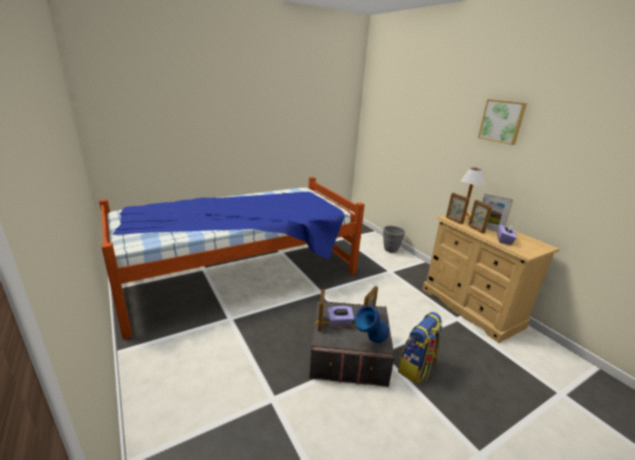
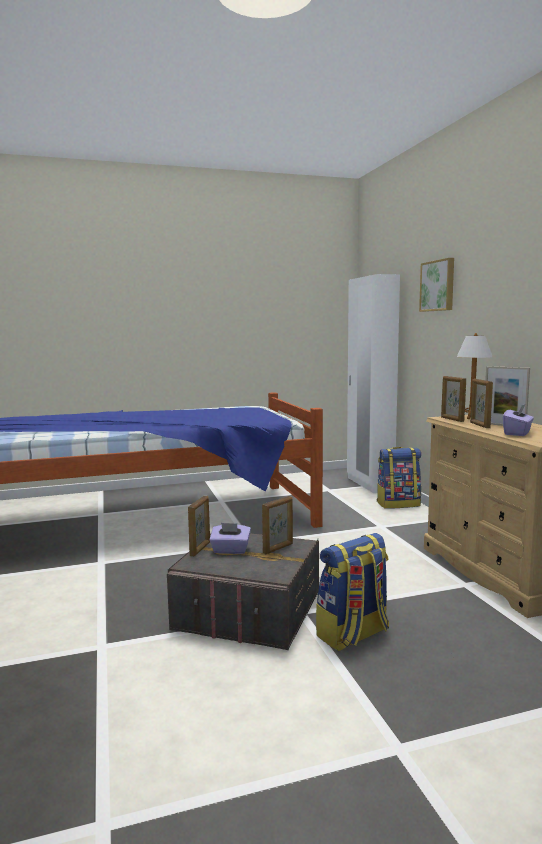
camera: 15 degrees right, 15 degrees down
(366, 232) = (369, 484): none -> white wardrobe
(369, 341) = (261, 570): blue vase -> none
(391, 250) = (398, 504): grey planter -> backpack
(502, 121) = (513, 264): picture -> picture (438, 286)

